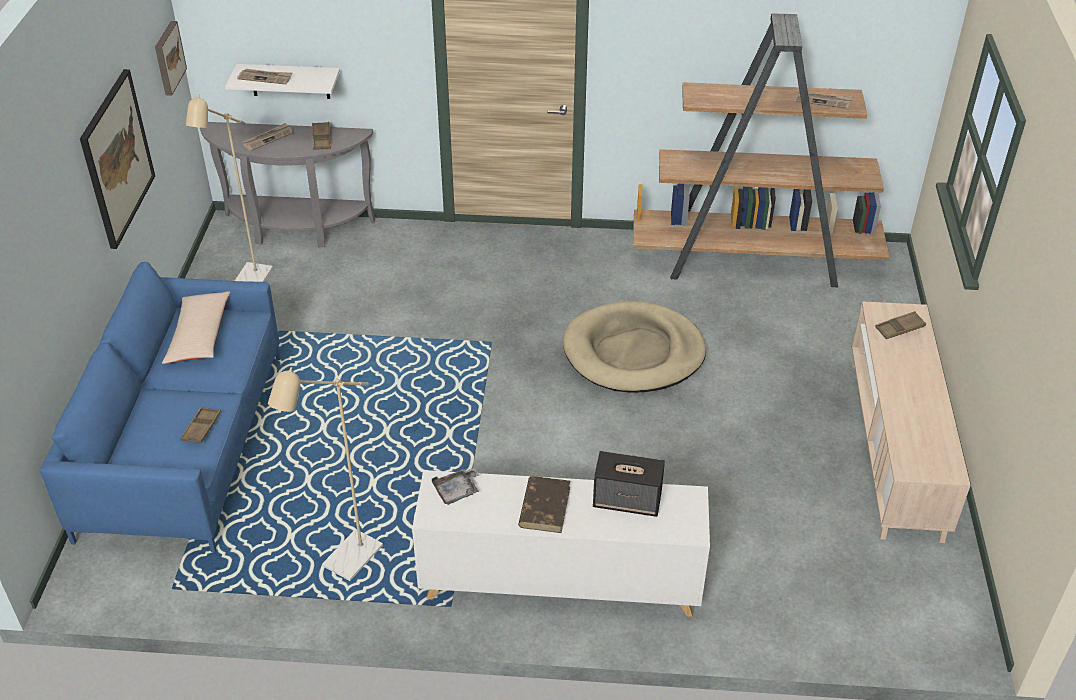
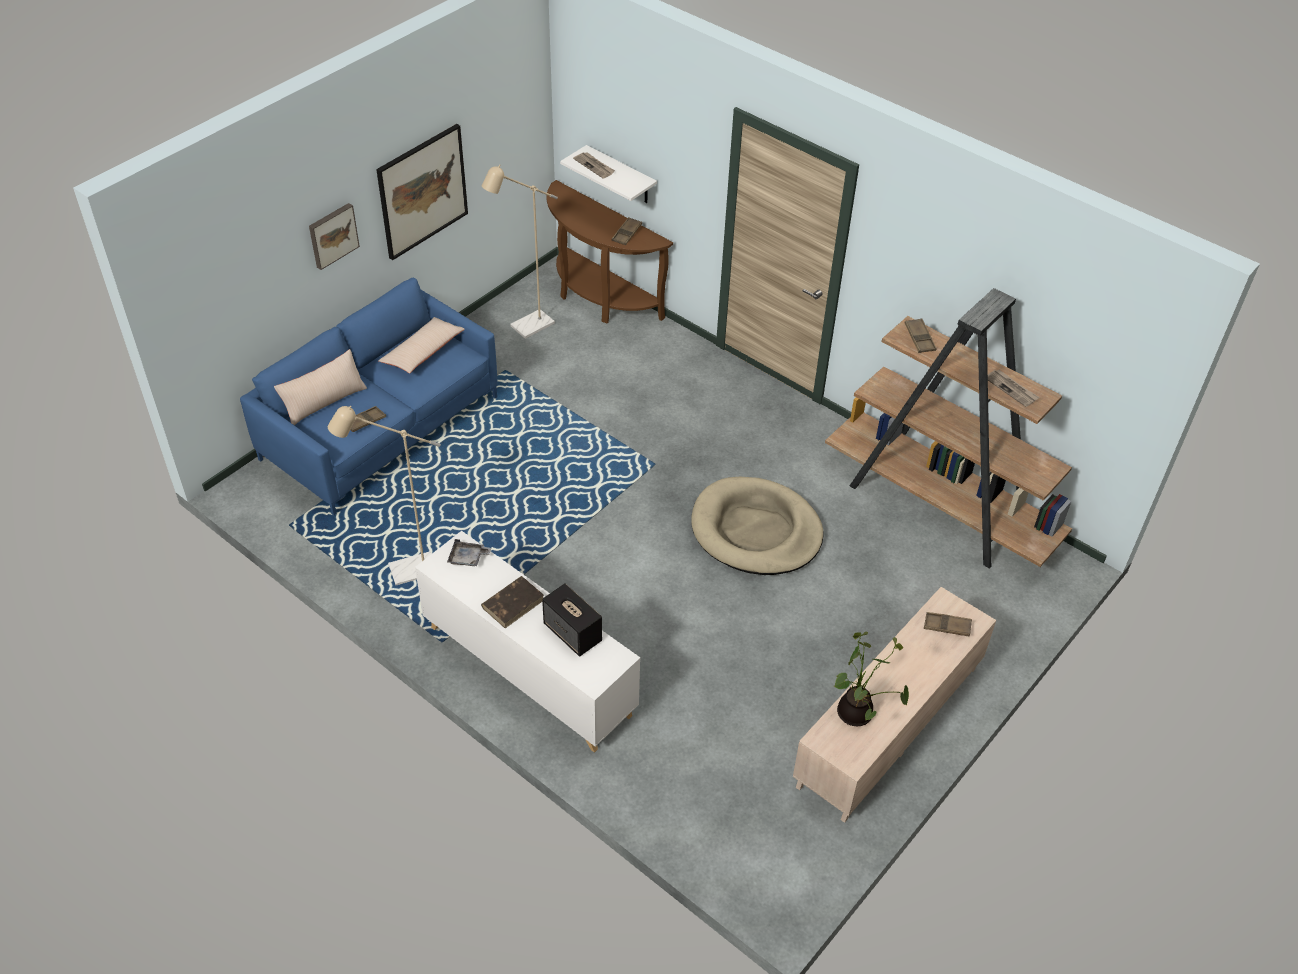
camera: 35 degrees right, 5 degrees up
(135, 431) = (324, 401): none -> beige pillow
(168, 58) = (526, 121): picture -> picture (332, 235)
(268, 138) = (588, 216): newspaper -> none
(295, 229) = (599, 298): grey console table -> brown console table
(712, 94) = (919, 338): none -> brown tray
(913, 432) = (858, 714): none -> potted plant

